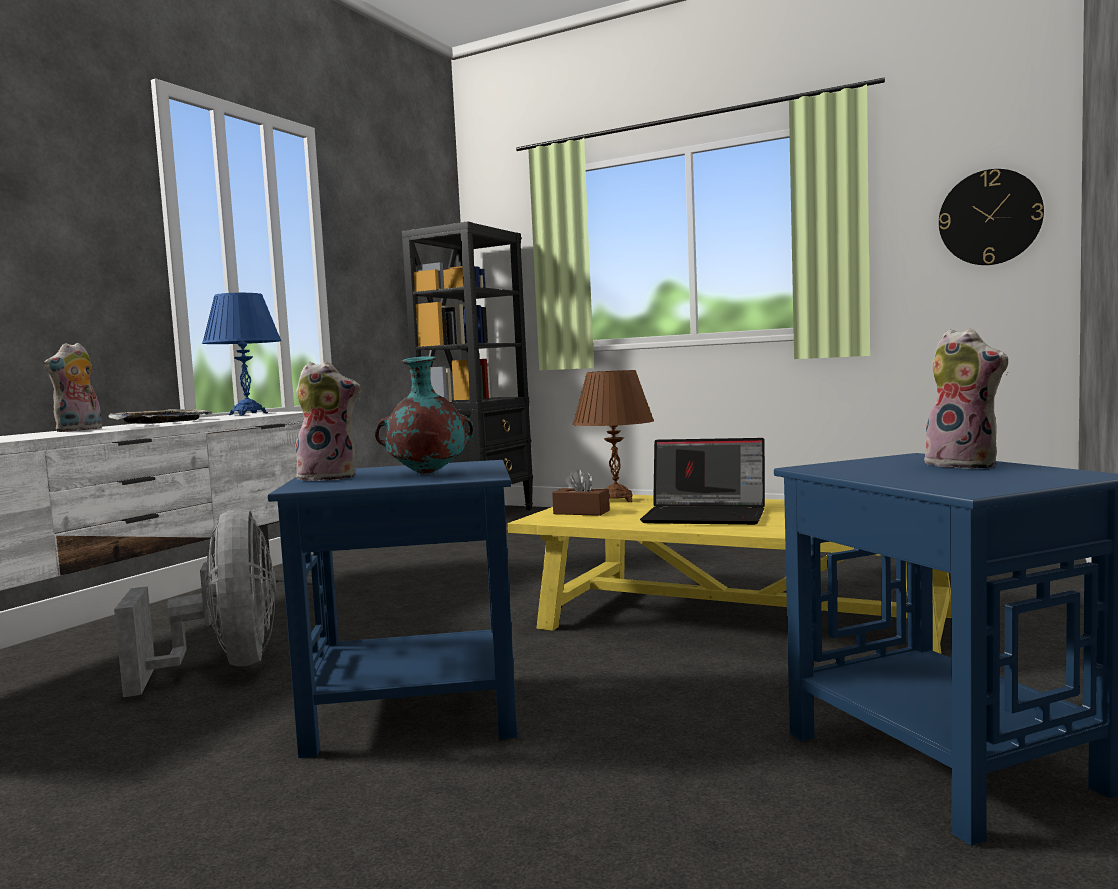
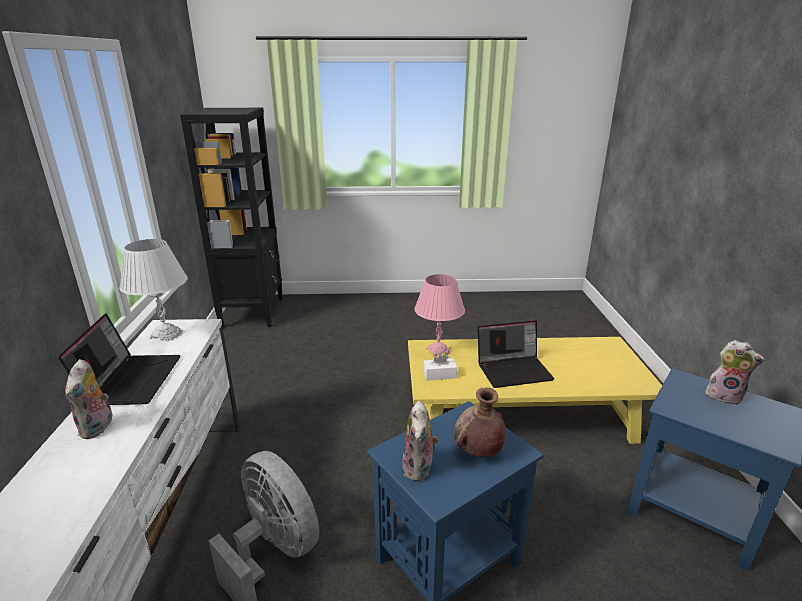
camera: 30 degrees left, 20 degrees up
(162, 422) = (131, 379): tray -> laptop
(248, 414) = (166, 334): blue table lamp -> white table lamp
(330, 477) = (419, 469): plush toy -> plush toy turned 120 degrees clockwise
(426, 474) = (477, 451): turquoise vase -> brown vase
(581, 512) = (439, 375): brown tissue box -> white tissue box
(616, 500) = (438, 351): brown table lamp -> pink table lamp
(989, 217) = (567, 130): wall clock -> none

